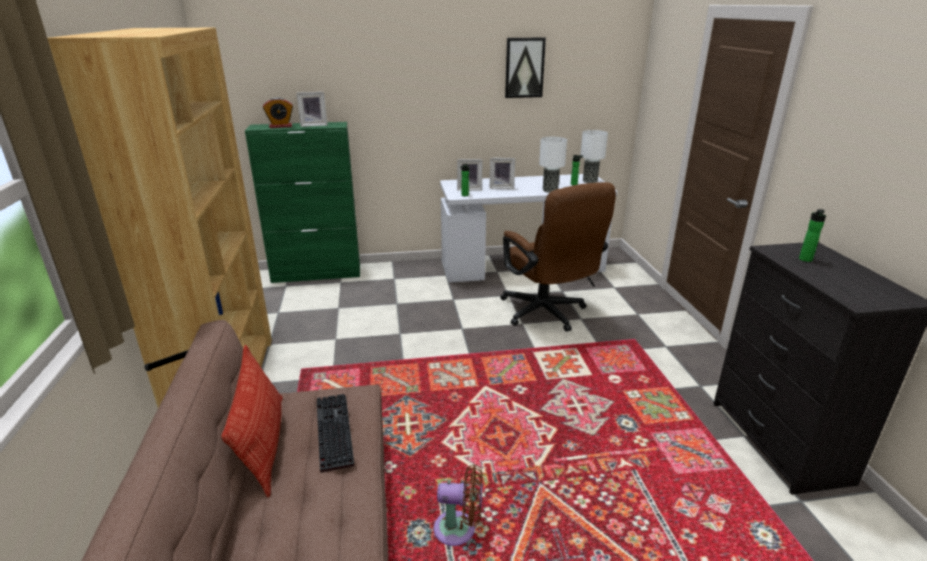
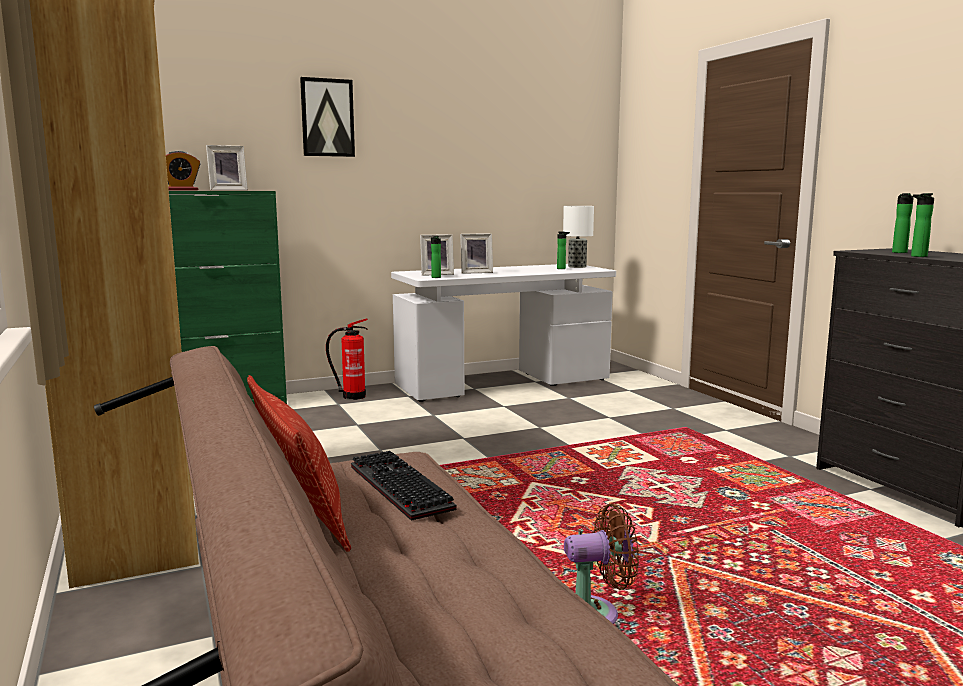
camera: 15 degrees left, 15 degrees down
(407, 271) = (351, 396): none -> fire extinguisher
(524, 68) = (488, 133): picture -> picture (327, 118)
(547, 314) = (565, 417): brown office chair -> none
(549, 190) = (537, 272): table lamp -> none
(808, 276) = (917, 256): none -> bottle

